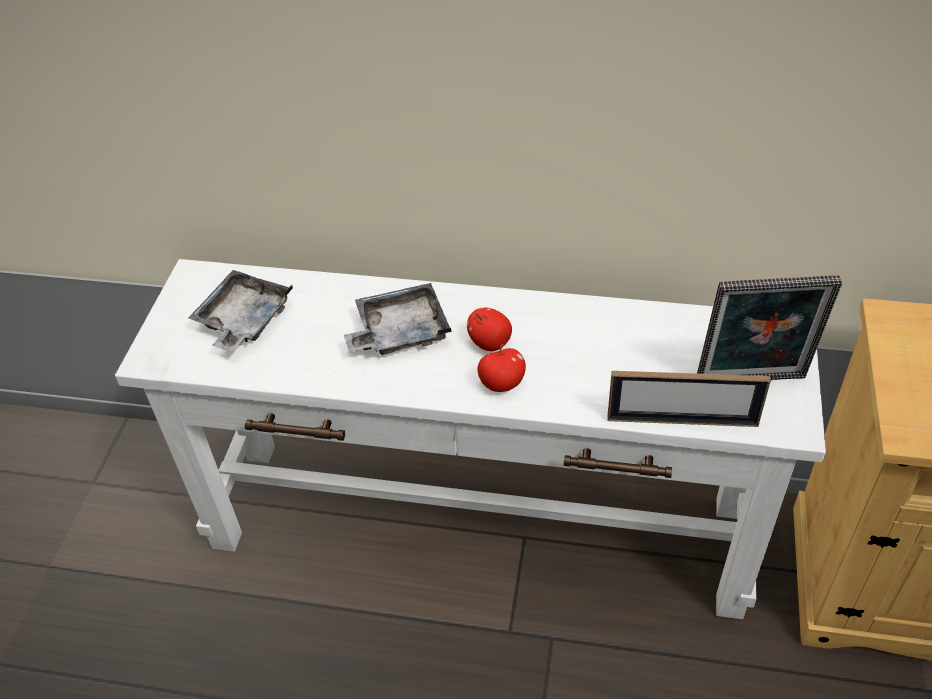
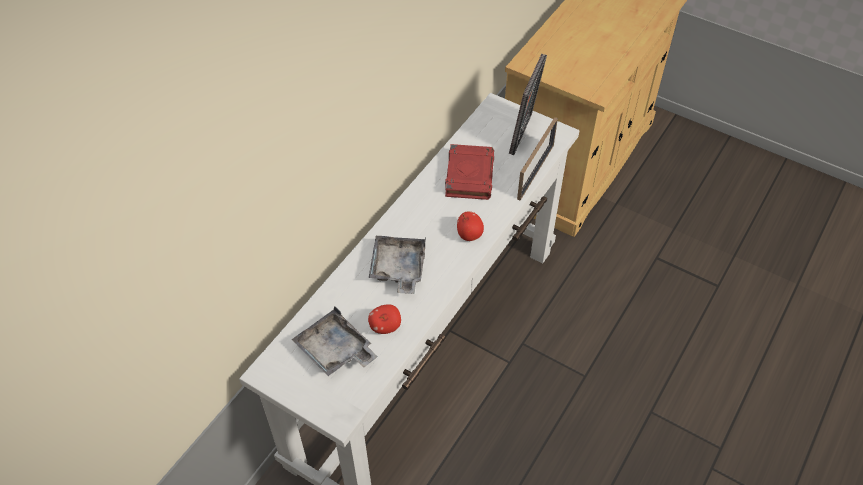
camera: 70 degrees left, 5 degrees up
(490, 343) = (434, 229): apple -> apple (385, 327)
(618, 346) = (469, 175): none -> red book

